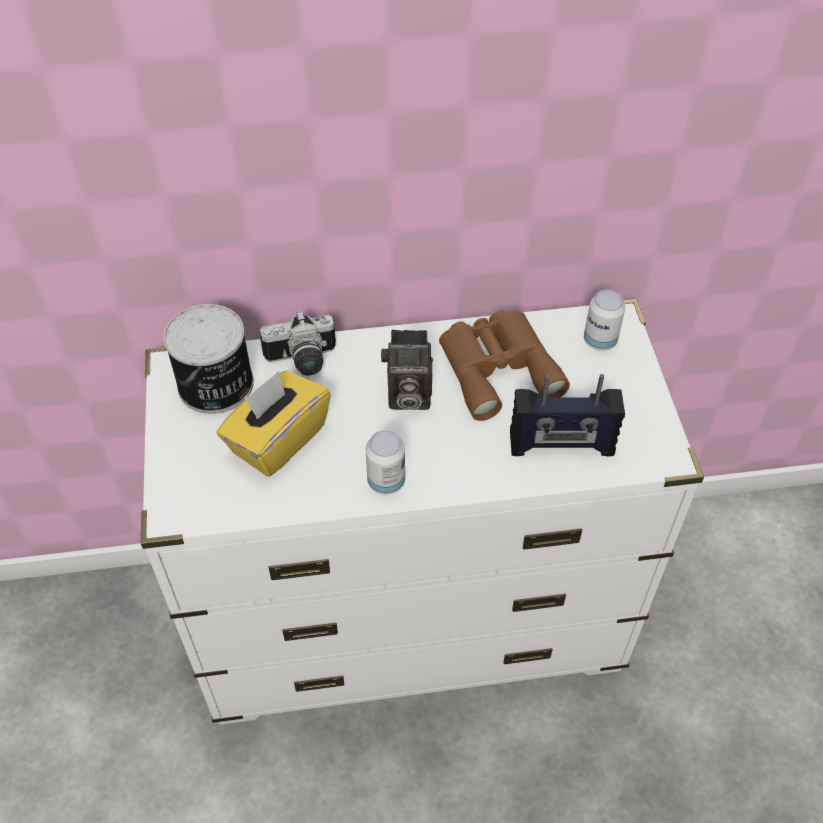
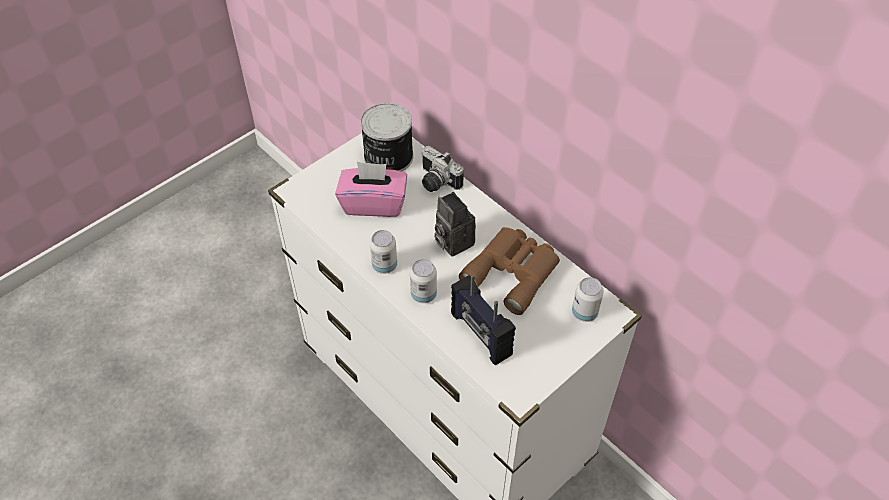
camera: 55 degrees right, 0 degrees up
(277, 439) = (374, 203): yellow tissue box -> pink tissue box
(462, 466) = (423, 294): none -> can

